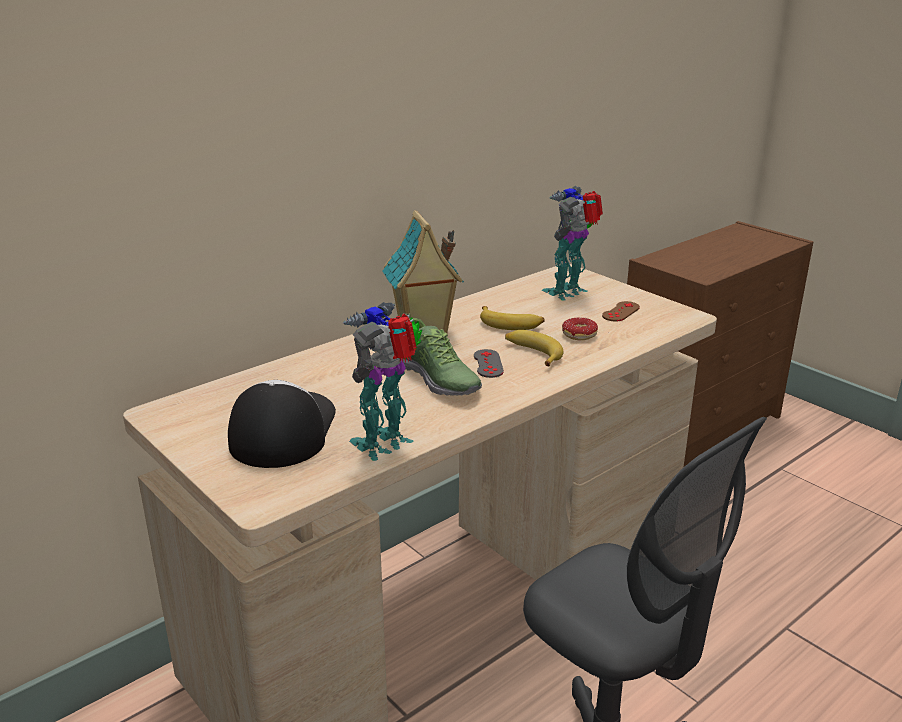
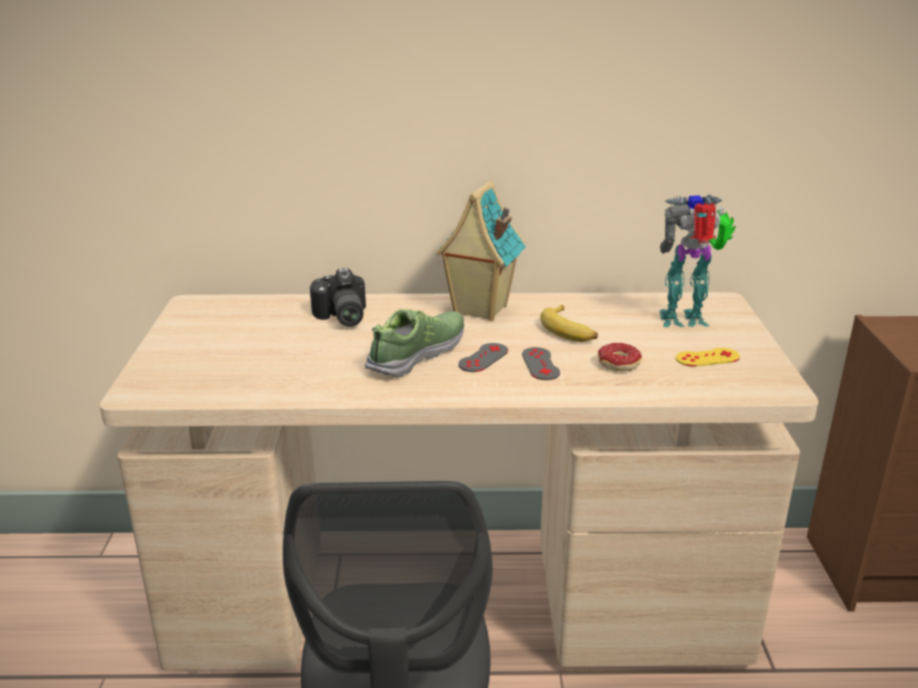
camera: 40 degrees right, 0 degrees up
(282, 430) = (239, 347): cap -> none
(324, 374) = (340, 317): none -> camera
(386, 444) = (286, 389): toy robot -> none
(438, 379) = (418, 354): shoe -> shoe turned 150 degrees counterclockwise
(532, 353) = (540, 364): banana -> grey game controller
(620, 312) = (707, 358): brown game controller -> yellow game controller

